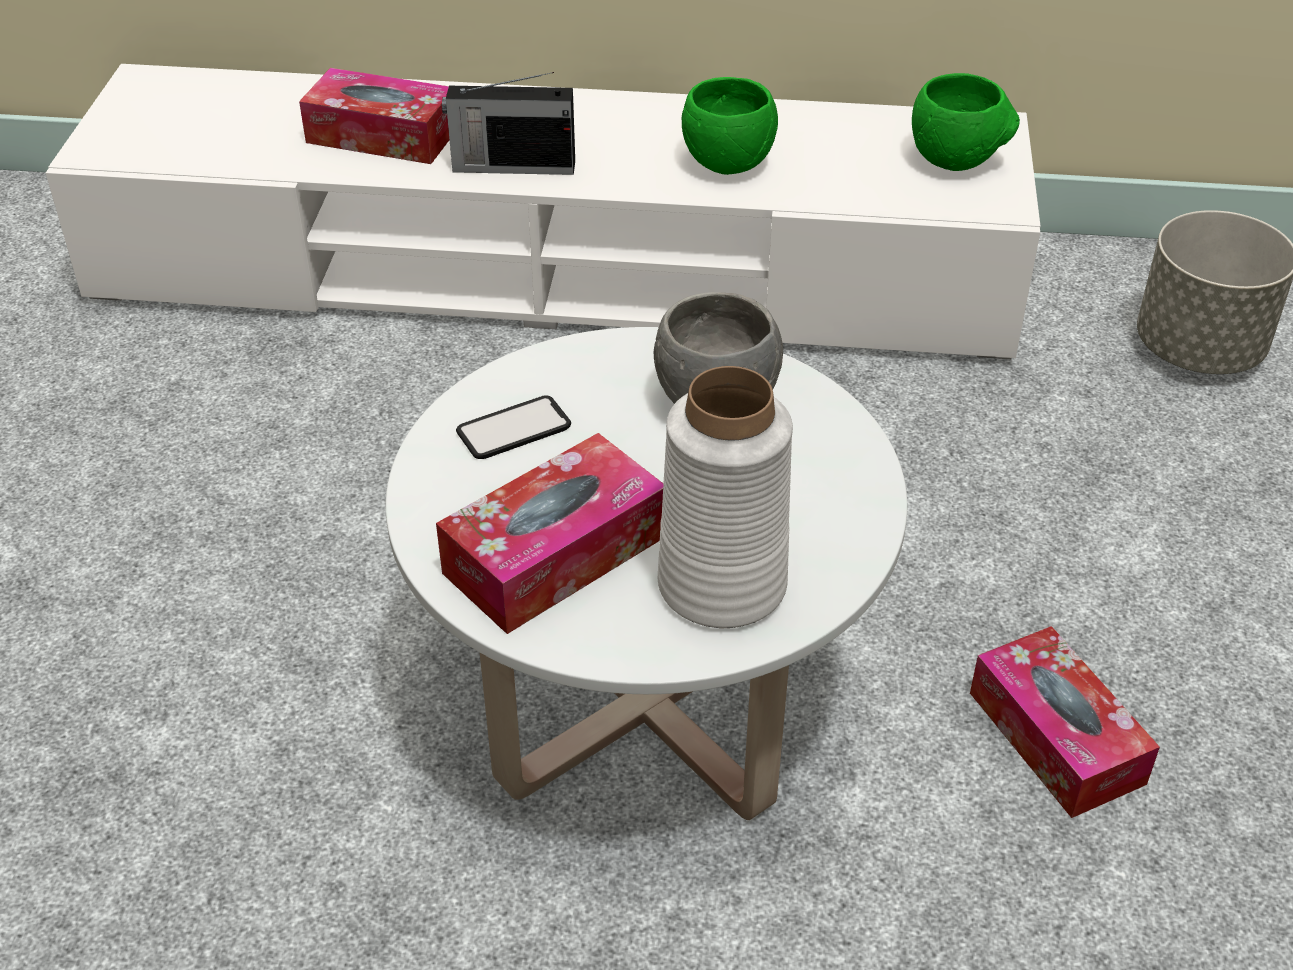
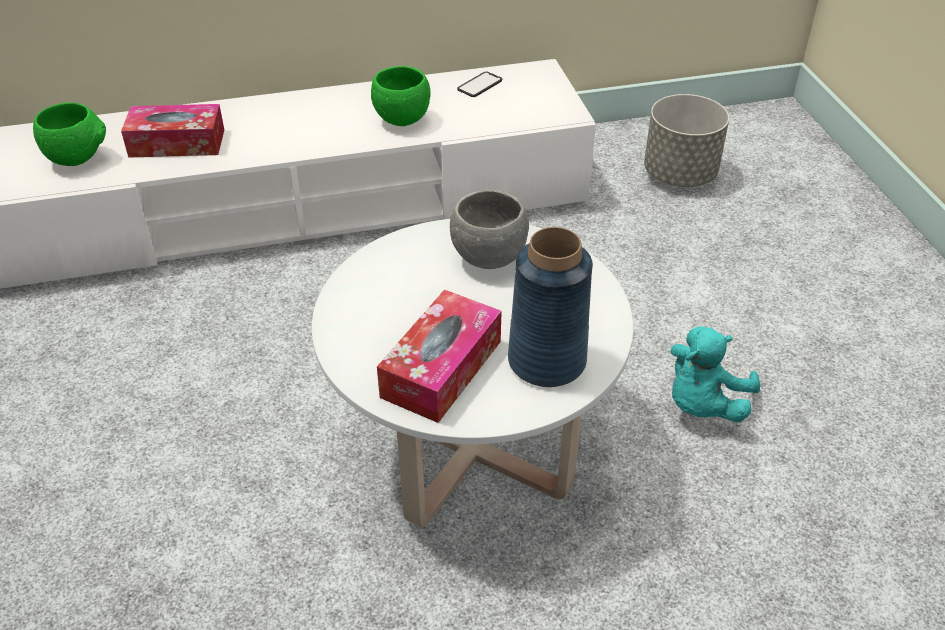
camera: 20 degrees left, 0 degrees up
(511, 166) = (270, 146): radio -> none
(514, 429) = (377, 301): phone -> phone (479, 85)
(721, 585) = (546, 361): white vase -> blue vase
(955, 163) = (531, 94): green bowl -> green bowl (77, 160)
(1056, 737) = (703, 405): tissue box -> turquoise plush toy

